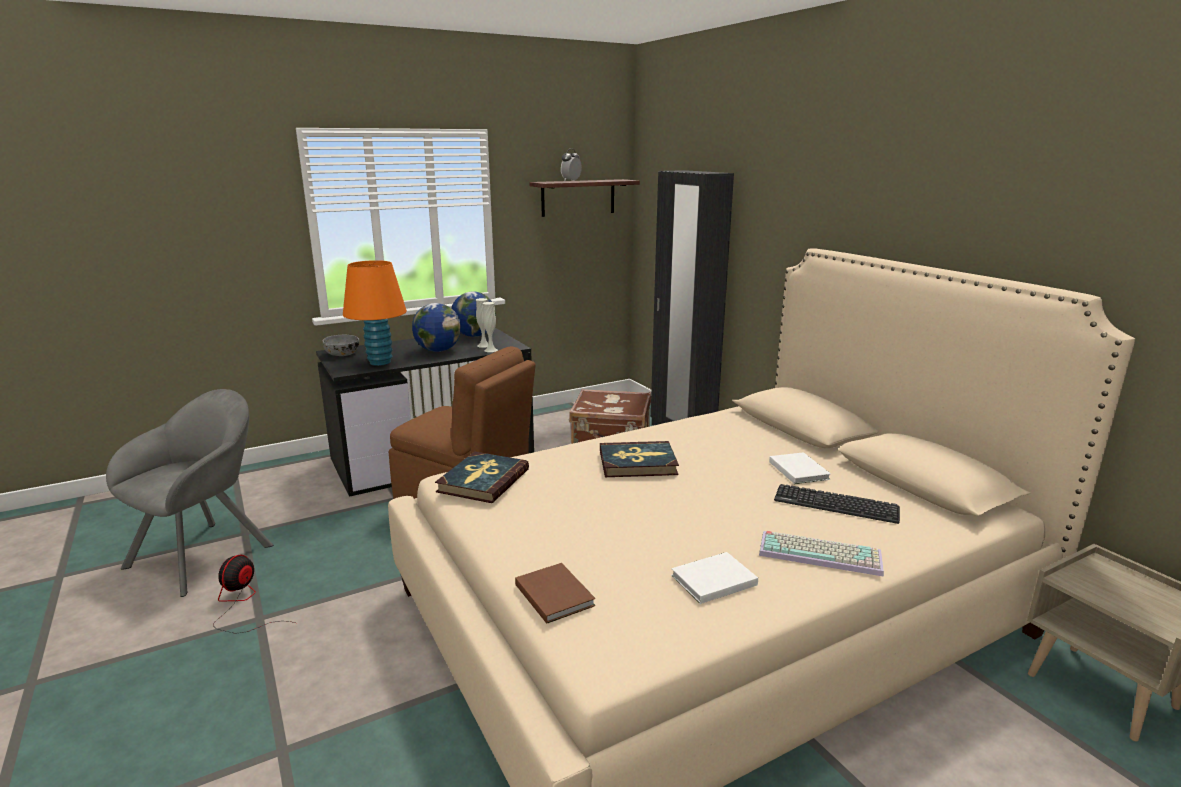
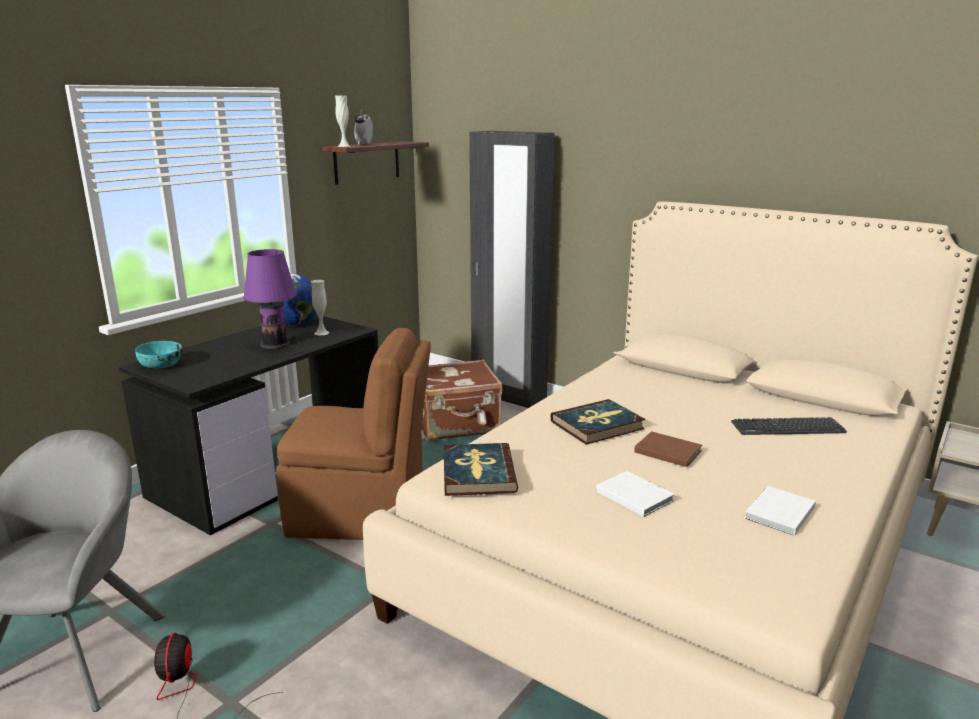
camera: 25 degrees left, 0 degrees up
(342, 354) = (161, 365): grey bowl -> turquoise bowl
(380, 362) = (224, 368): orange table lamp -> none
(438, 350) = (276, 345): globe -> purple table lamp
(491, 350) = (336, 337): white vase -> white vase (344, 146)
(554, 593) = (675, 562): brown book -> brown book (666, 451)
(798, 470) = (727, 404): white book -> white book (633, 495)
(821, 553) = (825, 470): keyboard -> none

